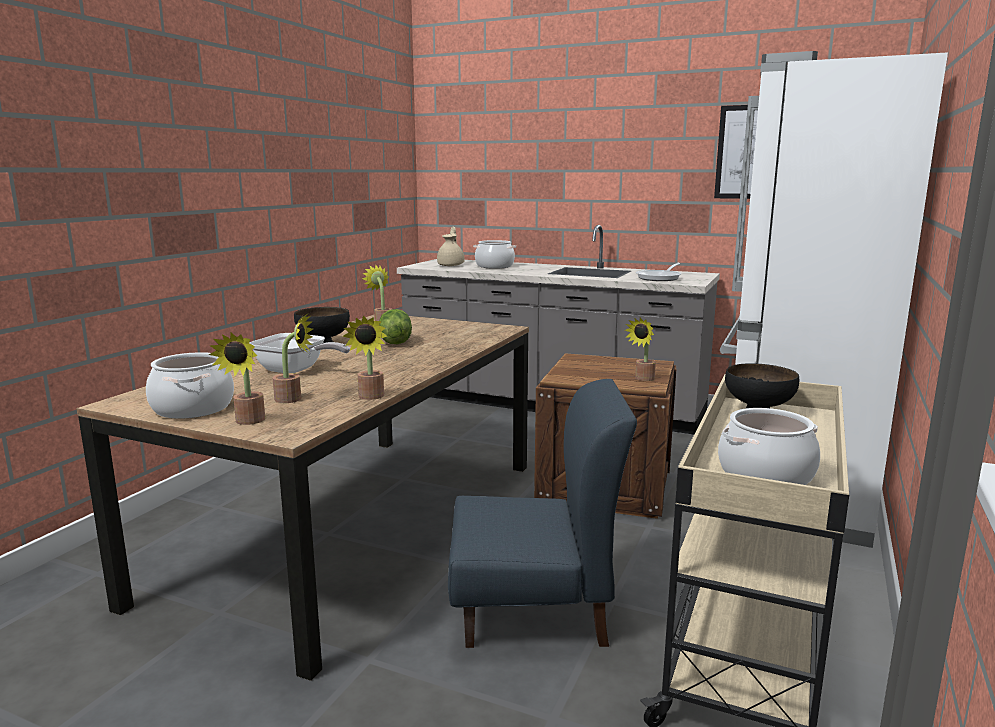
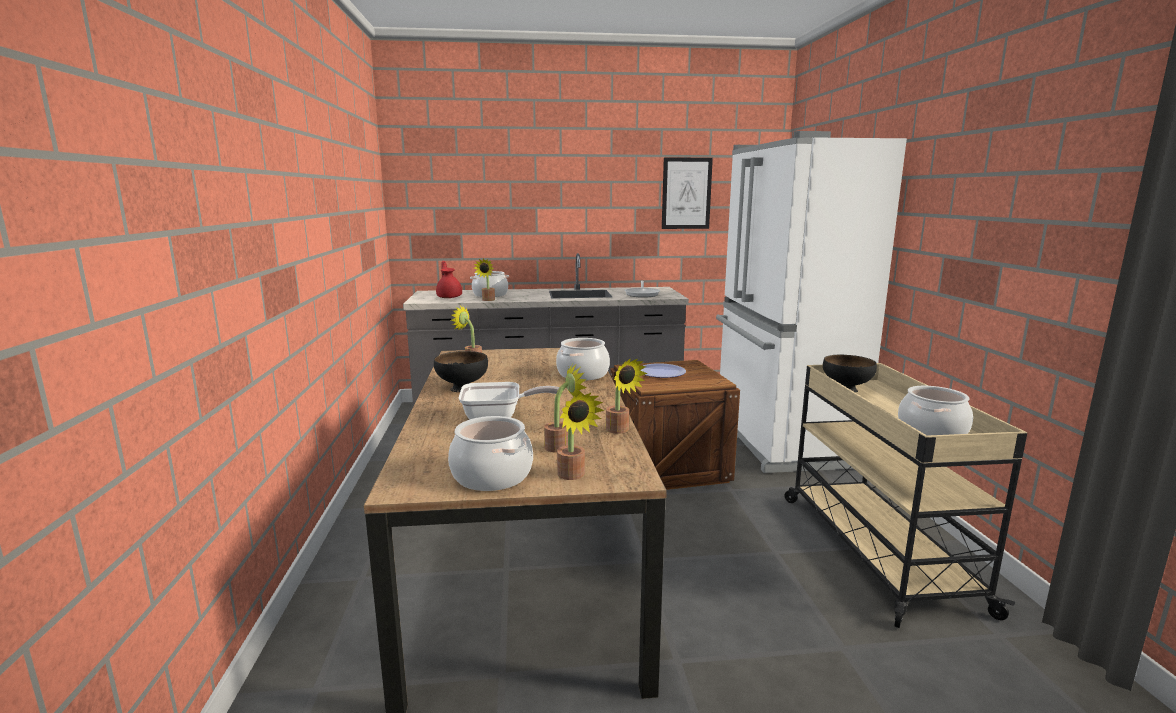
camera: 30 degrees left, 0 degrees up
(395, 342) = (523, 377): lettuce -> none
(451, 265) = (449, 297): beige teapot -> red teapot
(453, 348) = (583, 374): none -> cooking pot
(533, 610) = (737, 576): blue chair -> none
(601, 367) = (661, 372): none -> plate
(642, 379) = (704, 377): potted plant -> potted plant (487, 300)

